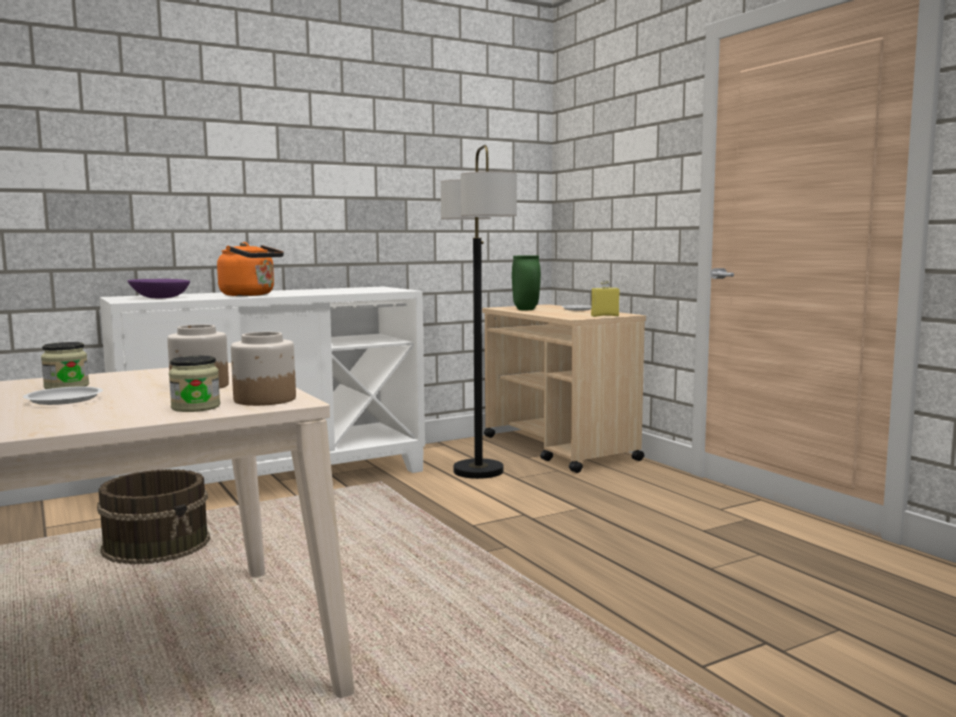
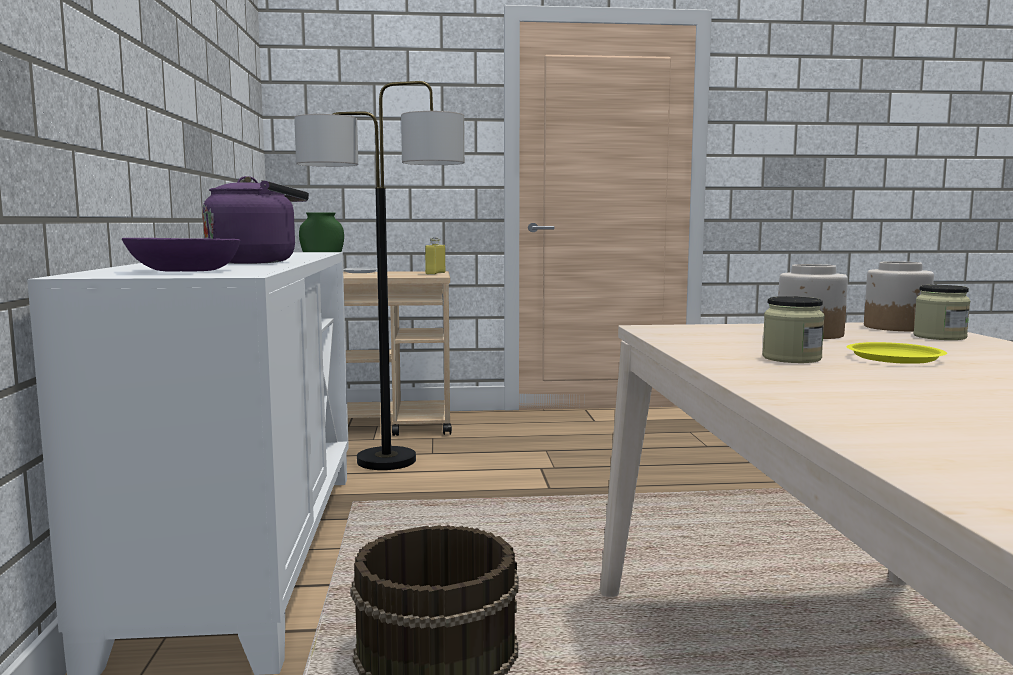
camera: 65 degrees left, 0 degrees up
(63, 400) = (895, 358): white plate -> yellow plate
(250, 295) = (257, 262): orange kettle -> purple kettle

